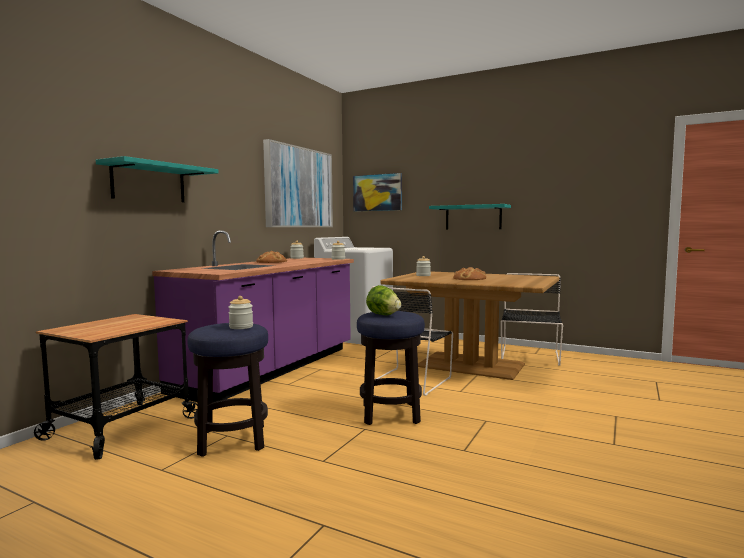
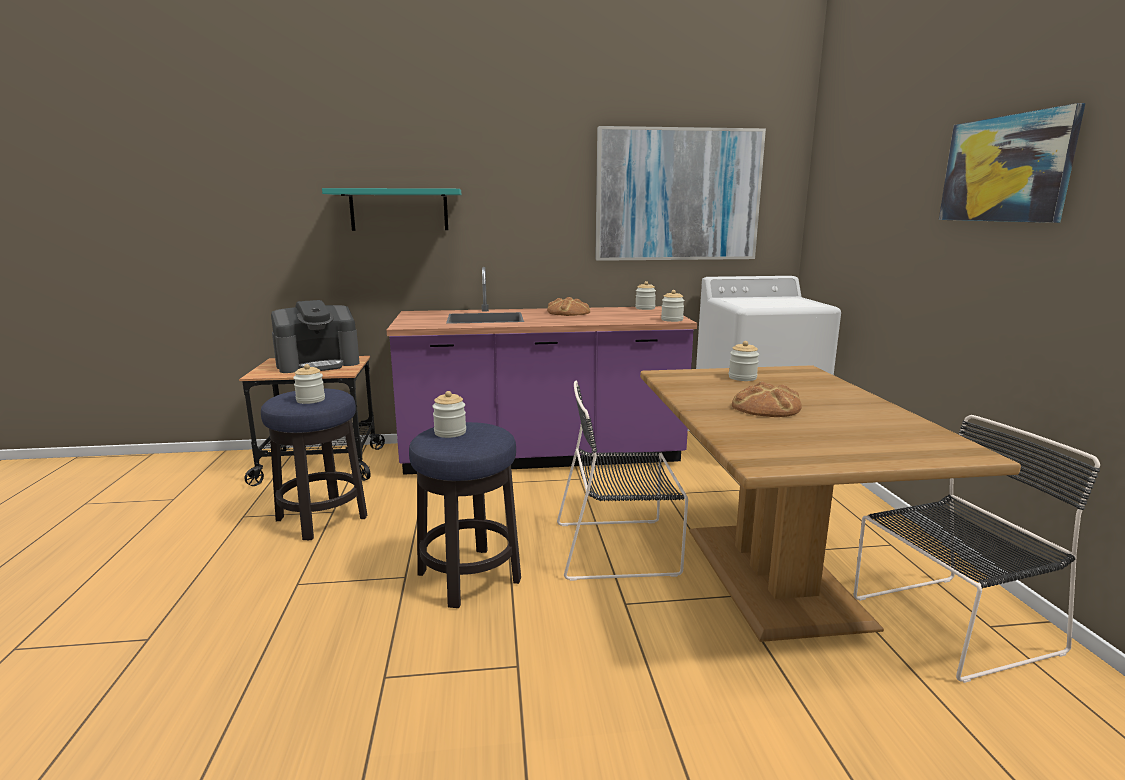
camera: 55 degrees right, 10 degrees up
(117, 323) = (318, 364): none -> coffee machine
(377, 192) = (843, 196): picture -> picture (1005, 169)
(383, 315) = (450, 432): lettuce -> jar
(473, 217) = (975, 263): turquoise shelf -> none

